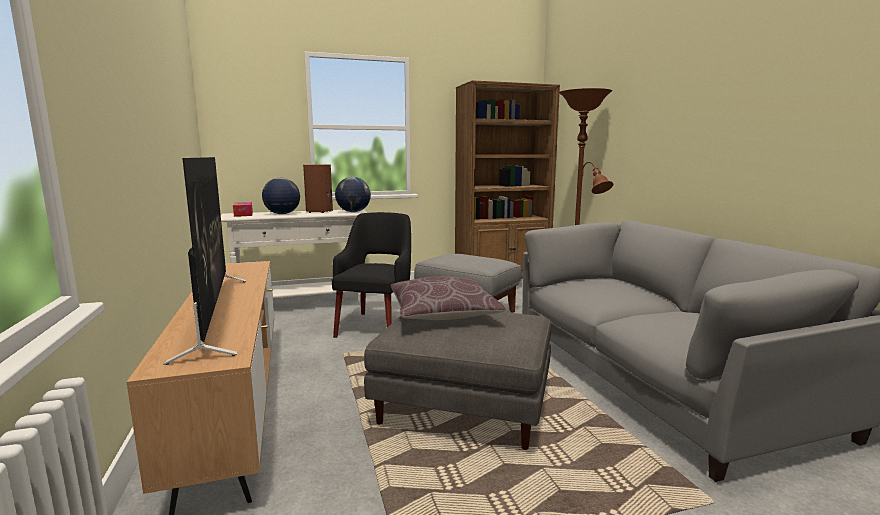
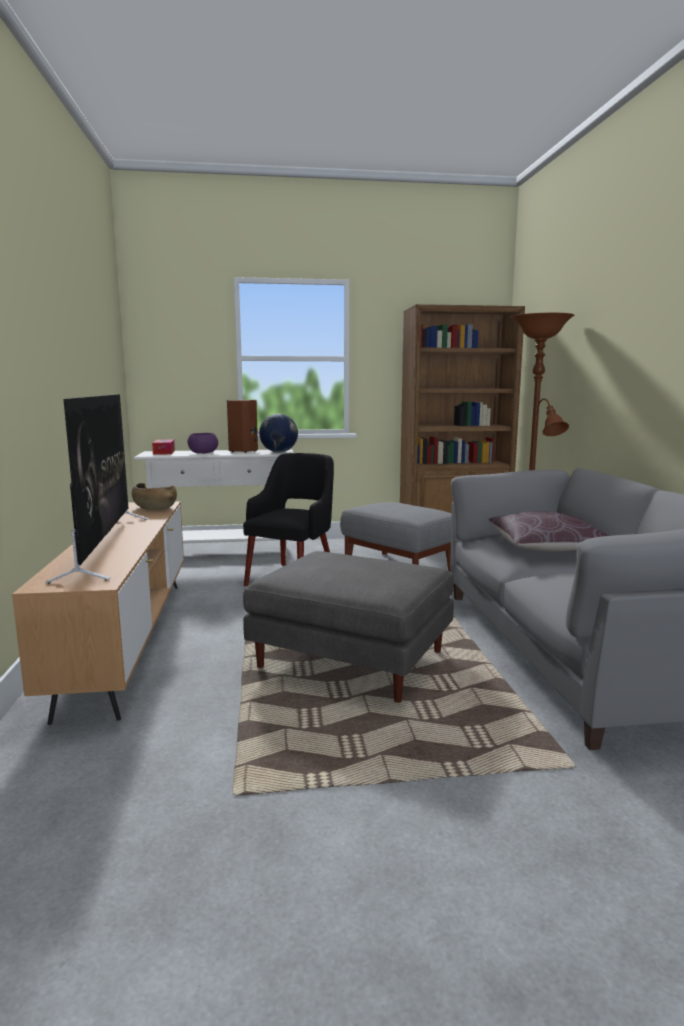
camera: 10 degrees right, 0 degrees up
(247, 269) = (154, 508): none -> brown bowl
(282, 214) = (203, 453): globe -> purple bowl
(443, 314) = (335, 561): brown pillow -> brown pillow (546, 548)

